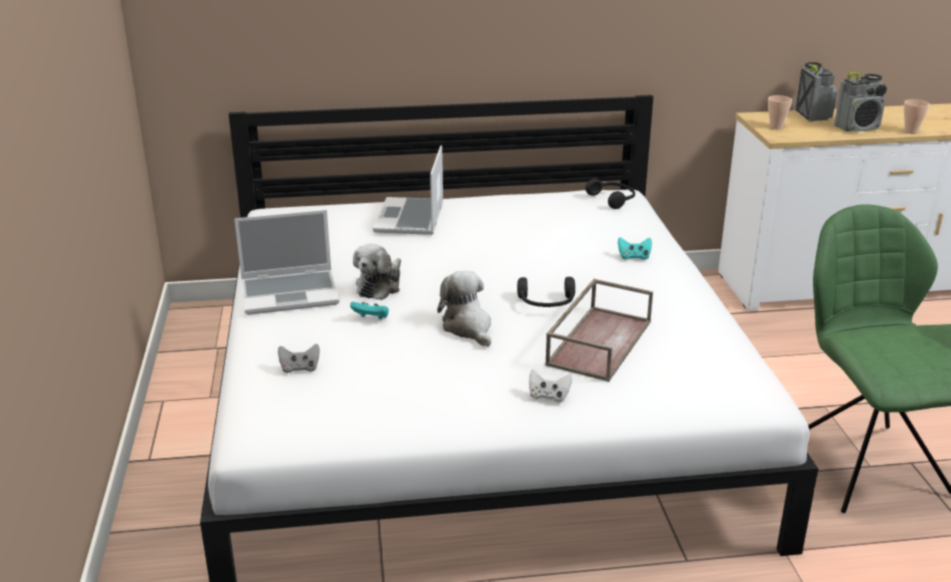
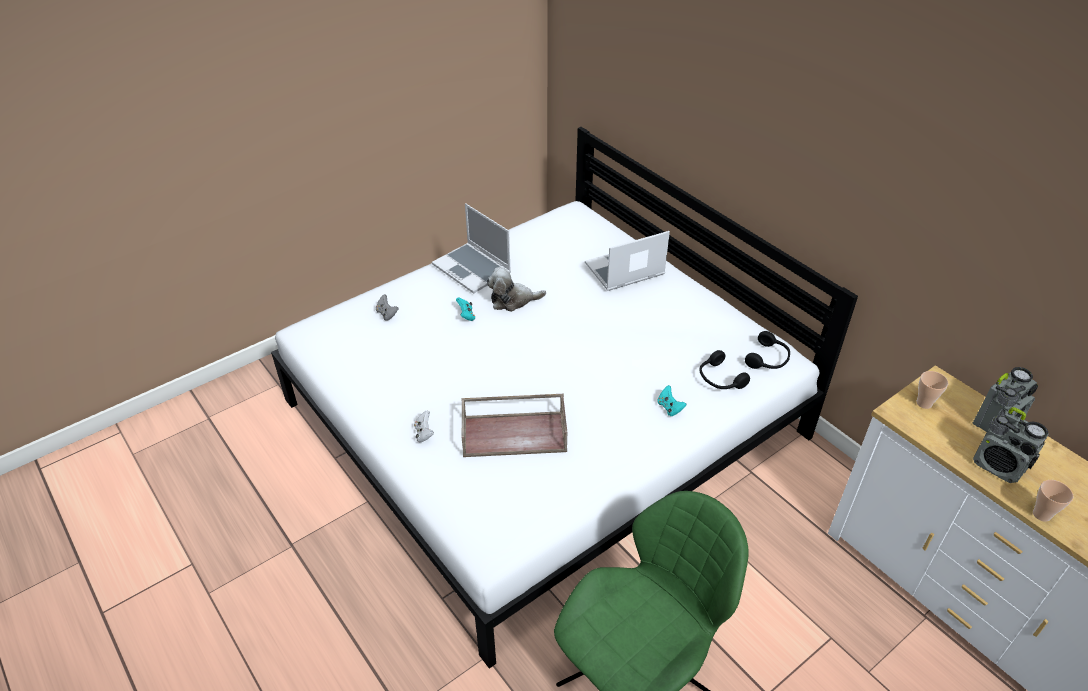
camera: 60 degrees right, 15 degrees up
(468, 328) = (488, 362): plush toy -> none
(546, 303) = (550, 386): black headphones -> black headphones (719, 379)

